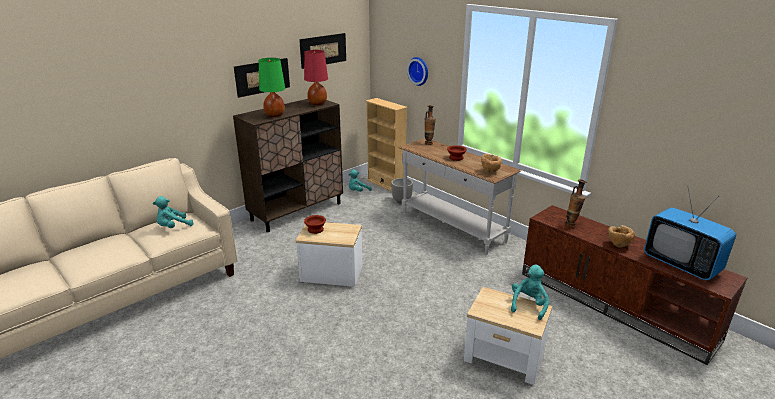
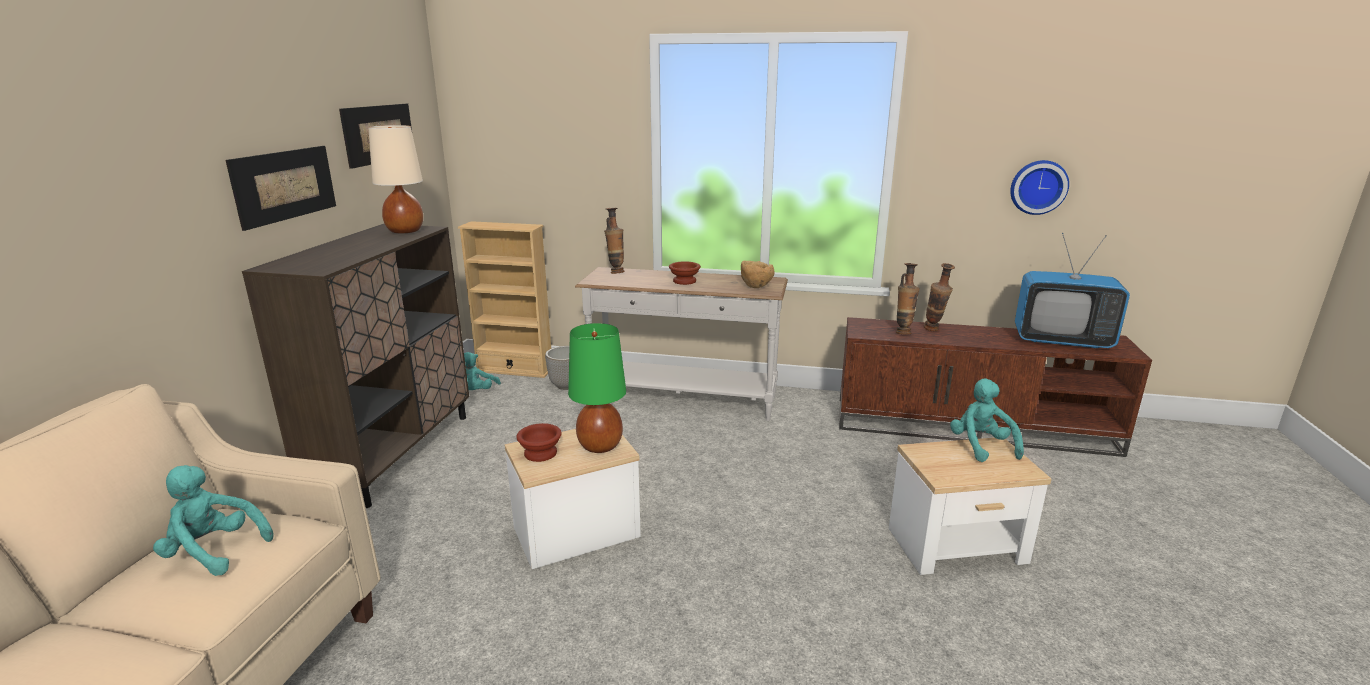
camera: 35 degrees left, 5 degrees down
(173, 227) = (214, 552): turquoise plush toy -> turquoise plush toy turned 90 degrees clockwise
(275, 115) = (346, 256): green table lamp -> green table lamp (600, 446)
(317, 103) = (405, 231): red table lamp -> beige table lamp
(419, 71) = (561, 159): wall clock -> wall clock (1038, 187)
(595, 230) = (934, 330): none -> vase
(618, 245) = (980, 339): brown bowl -> none

